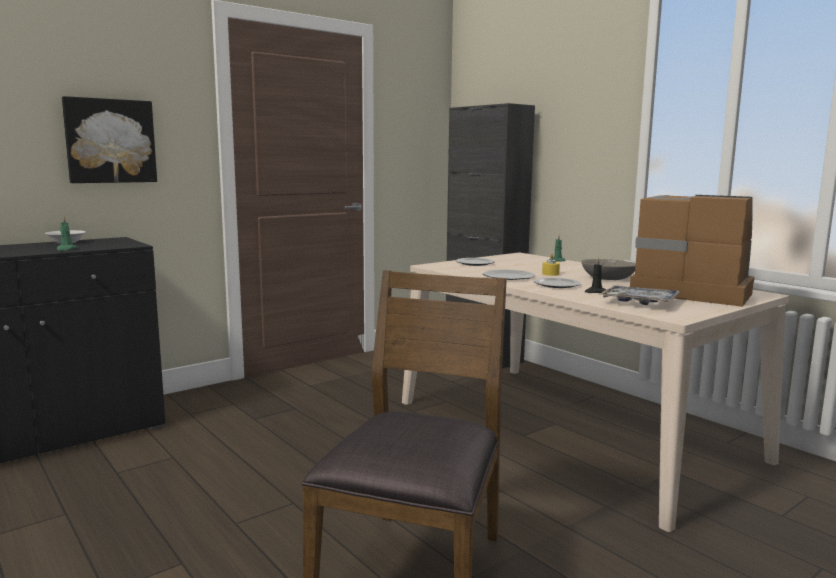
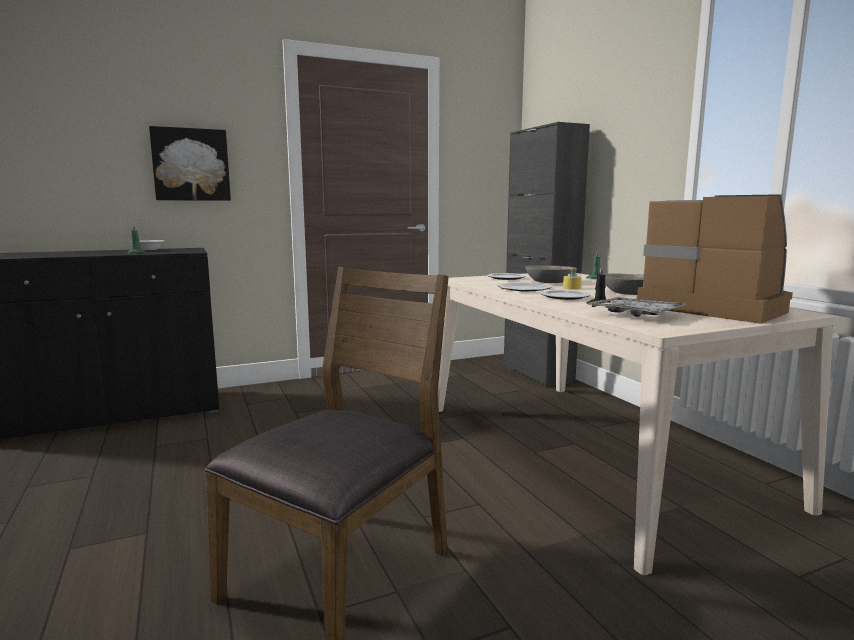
camera: 15 degrees right, 0 degrees up
(522, 267) = (550, 282): none -> grey bowl

